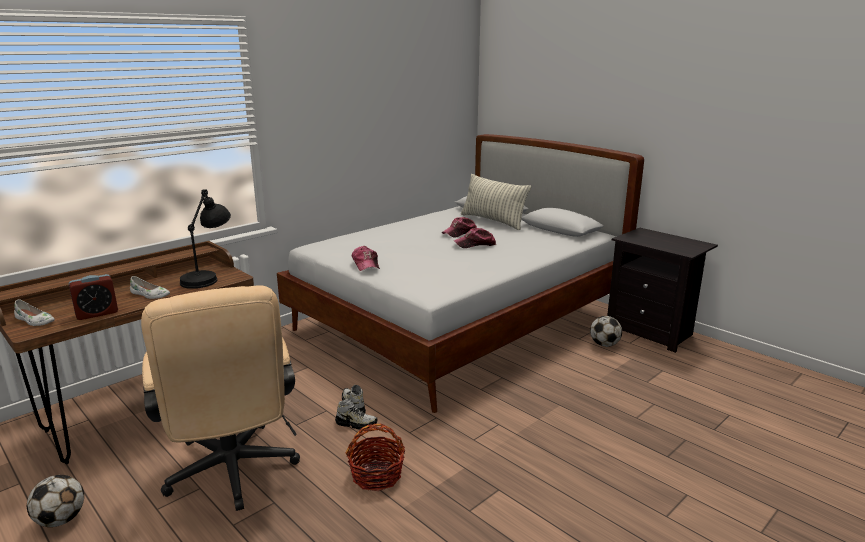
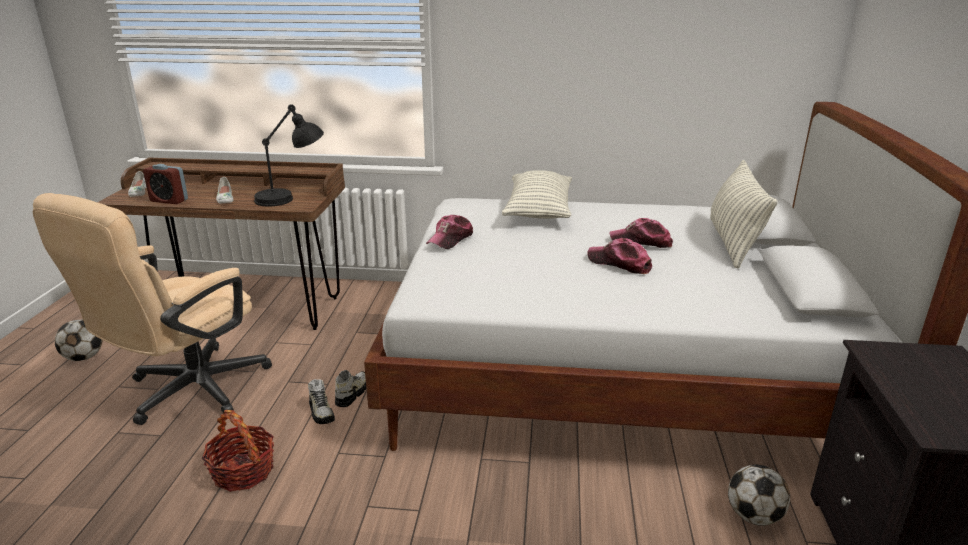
camera: 50 degrees right, 5 degrees up
(373, 236) = (538, 211): none -> pillow

